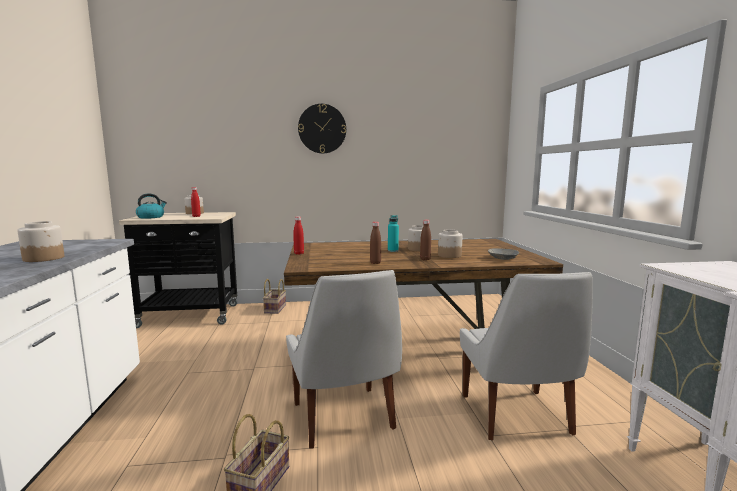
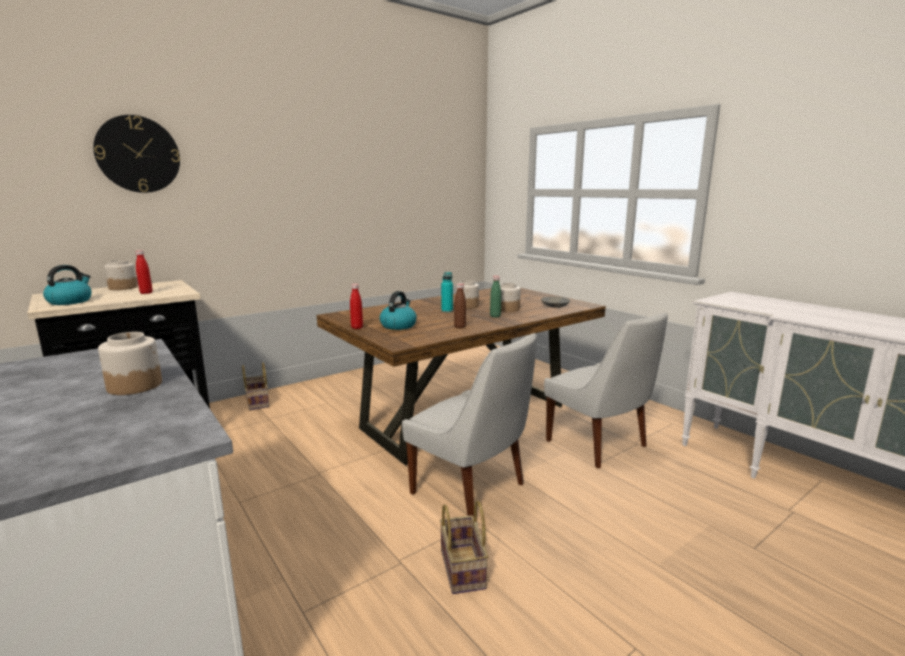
camera: 30 degrees left, 5 degrees up
(322, 129) = (293, 162): wall clock -> wall clock (138, 154)
(331, 256) = (398, 325): none -> kettle
(425, 259) = (495, 316): brown bottle -> green bottle

